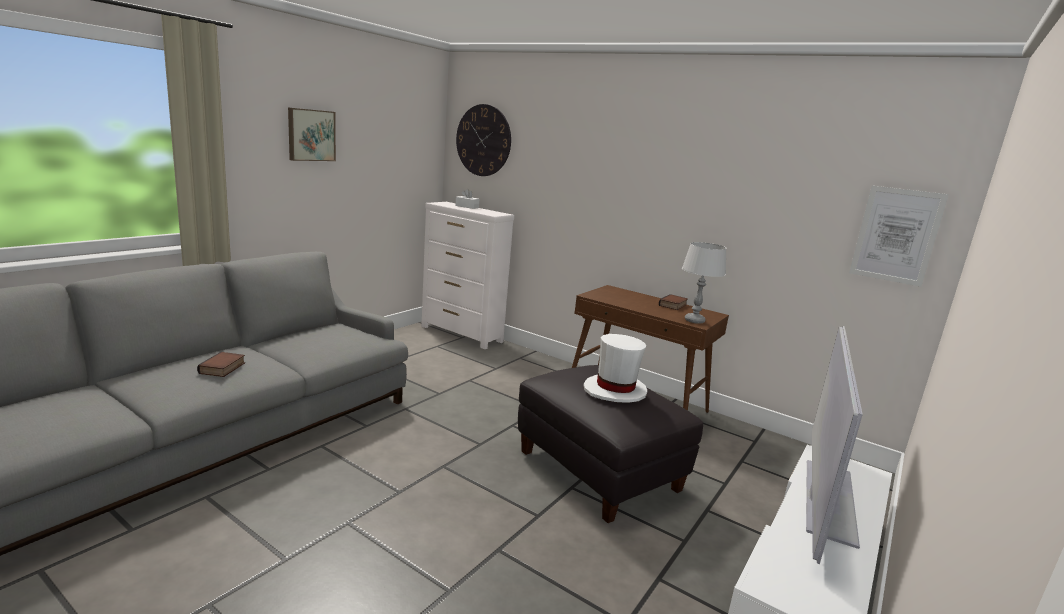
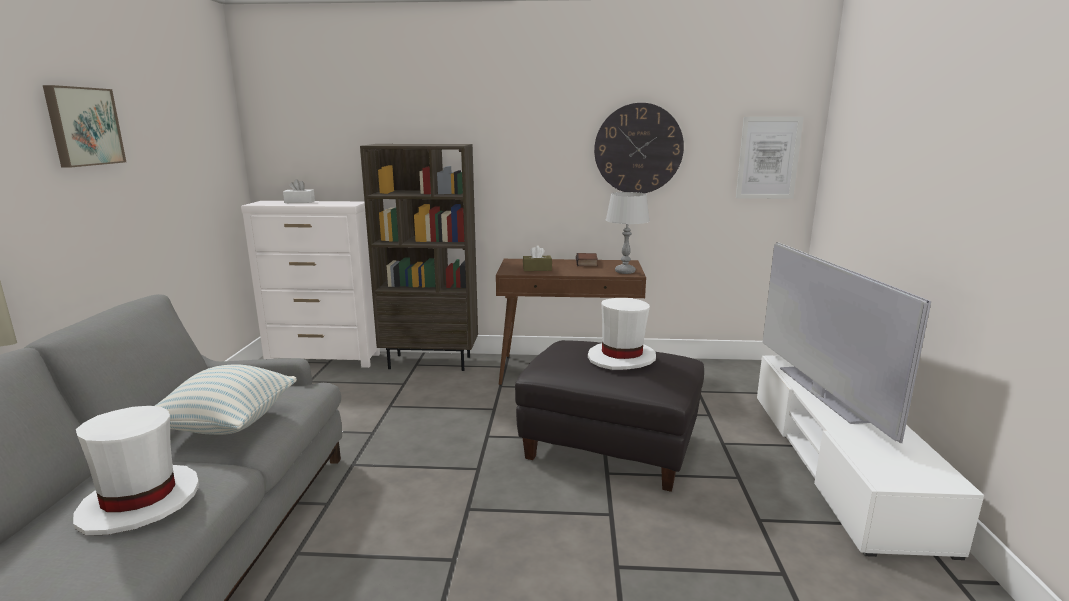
camera: 30 degrees left, 0 degrees up
(223, 368) = (140, 502): book -> white hat
(311, 345) = (227, 424): none -> pillow
(483, 140) = (302, 116): wall clock -> wall clock (638, 149)
(532, 359) = (431, 362): none -> brown bookcase
(618, 299) = (537, 269): none -> brown tissue box

